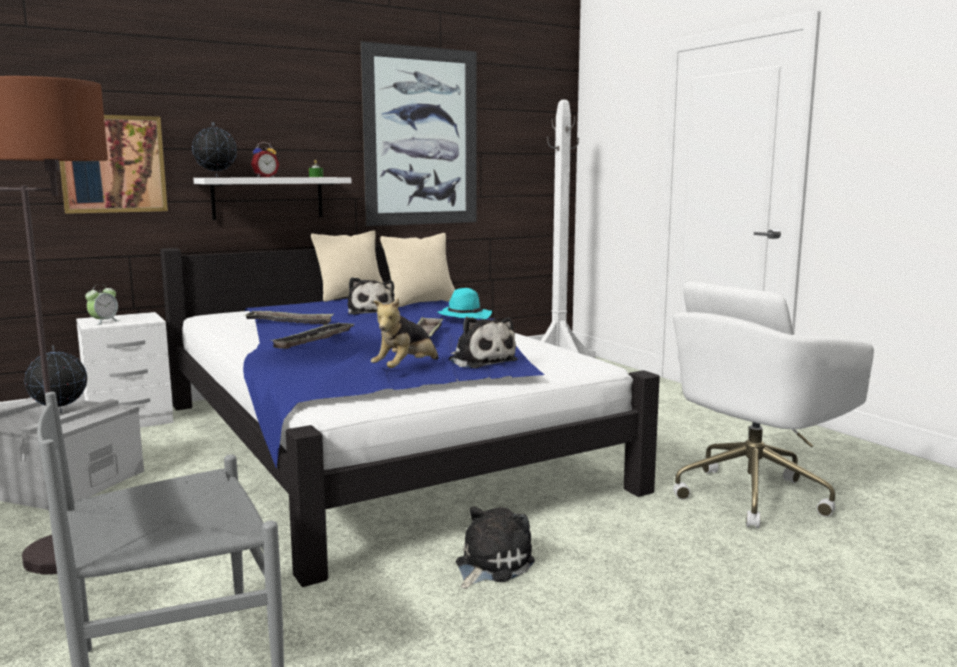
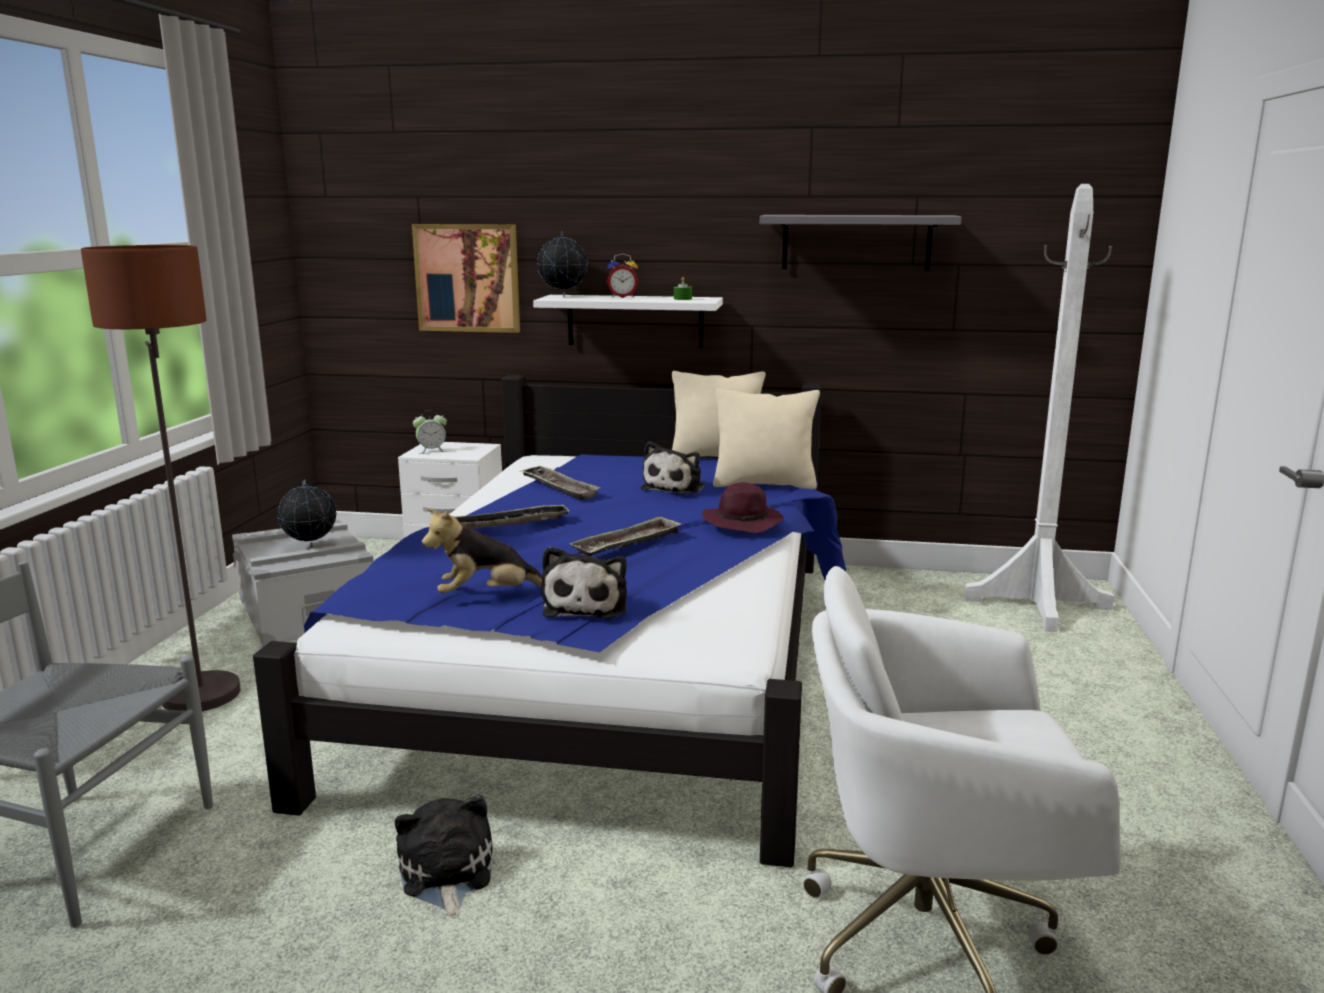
camera: 40 degrees right, 5 degrees up
(421, 137) = (856, 242): picture -> grey shelf
(464, 316) = (743, 522): turquoise hat -> purple hat
(490, 565) = (445, 875): plush toy -> plush toy turned 90 degrees counterclockwise

